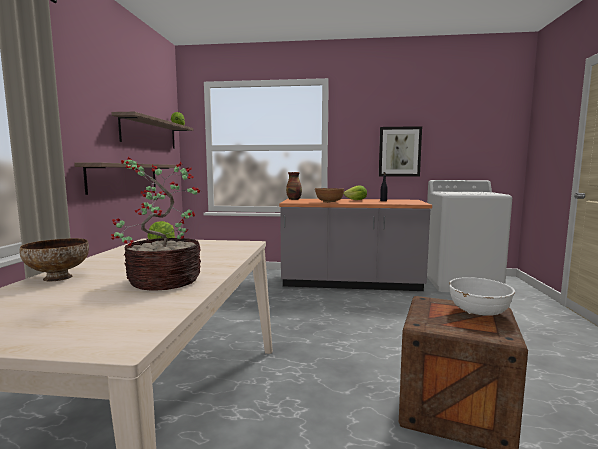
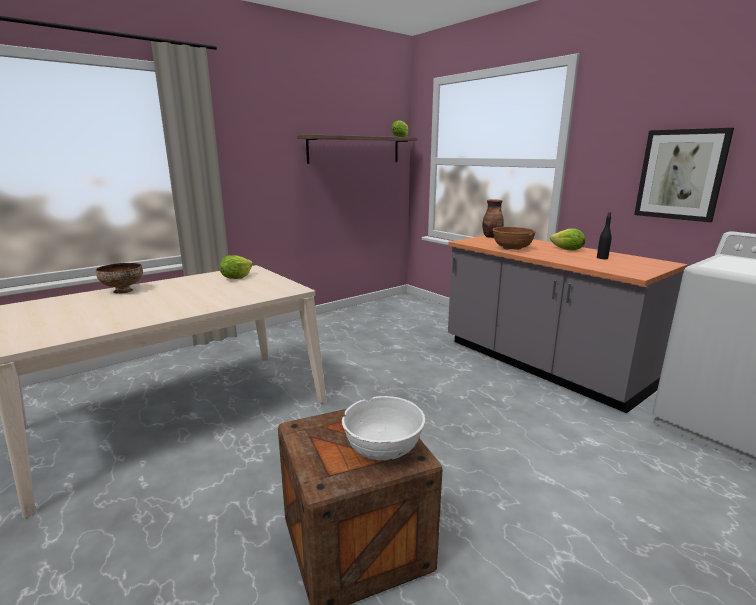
camera: 45 degrees right, 10 degrees up
(124, 177) = (312, 198): shelf -> none
(162, 281) = (141, 311): potted plant -> none

